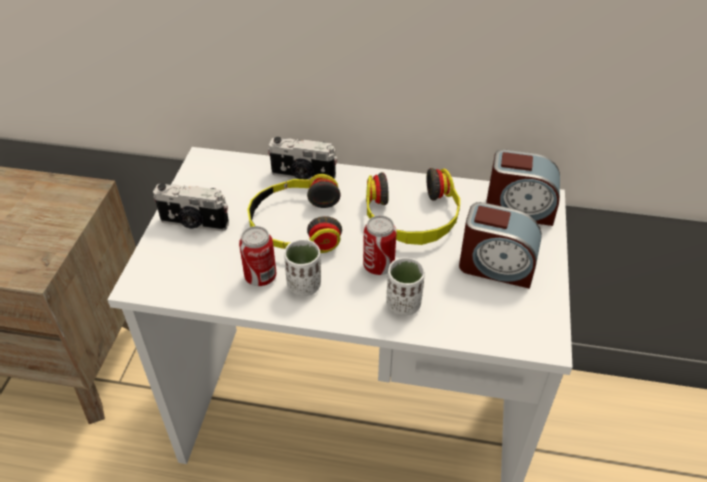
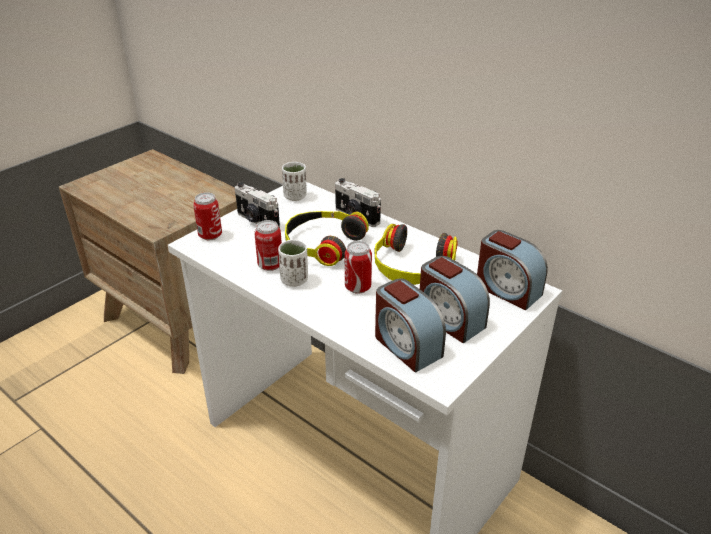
camera: 30 degrees right, 10 degrees down
(153, 265) = (210, 235): none -> can
(403, 304) = (353, 316): white cup -> white cup (295, 196)
(482, 315) = (406, 346): none -> alarm clock

